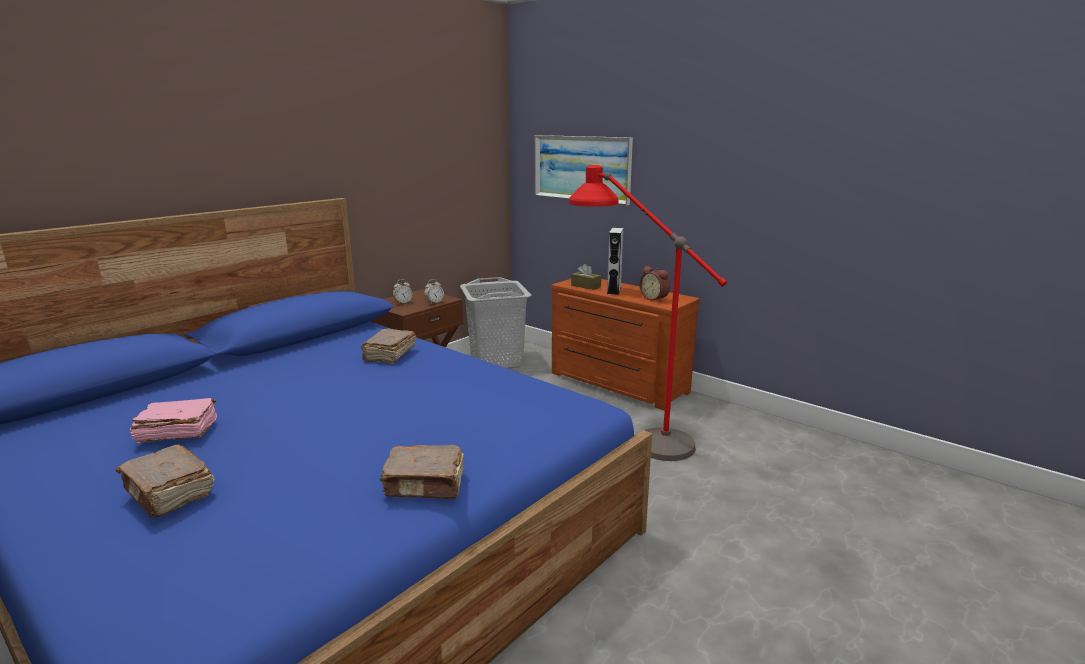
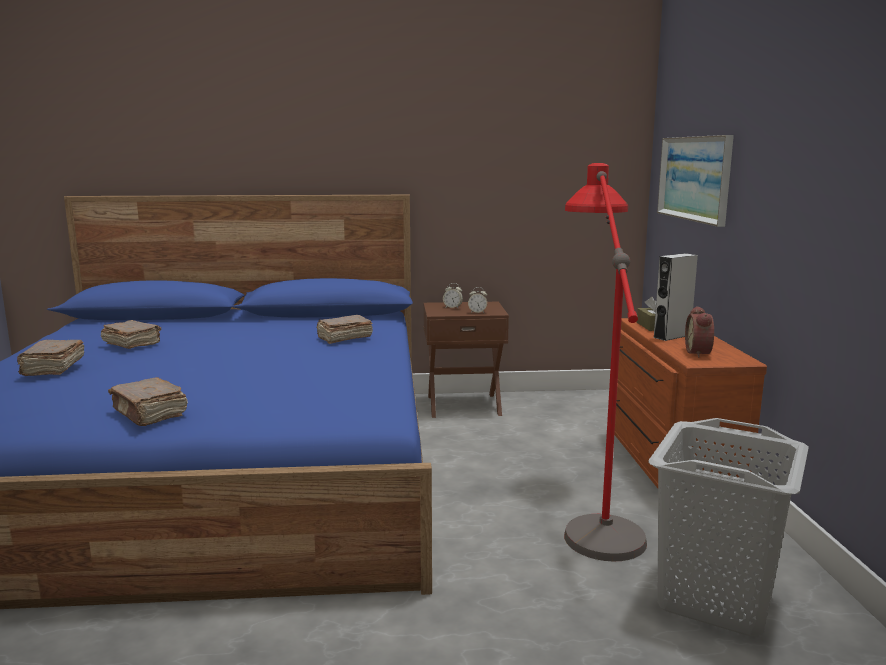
camera: 45 degrees right, 5 degrees down
(177, 432) = (132, 344): pink book -> brown book
(497, 361) = (575, 404): grey laundry basket -> grey laundry basket (716, 599)

